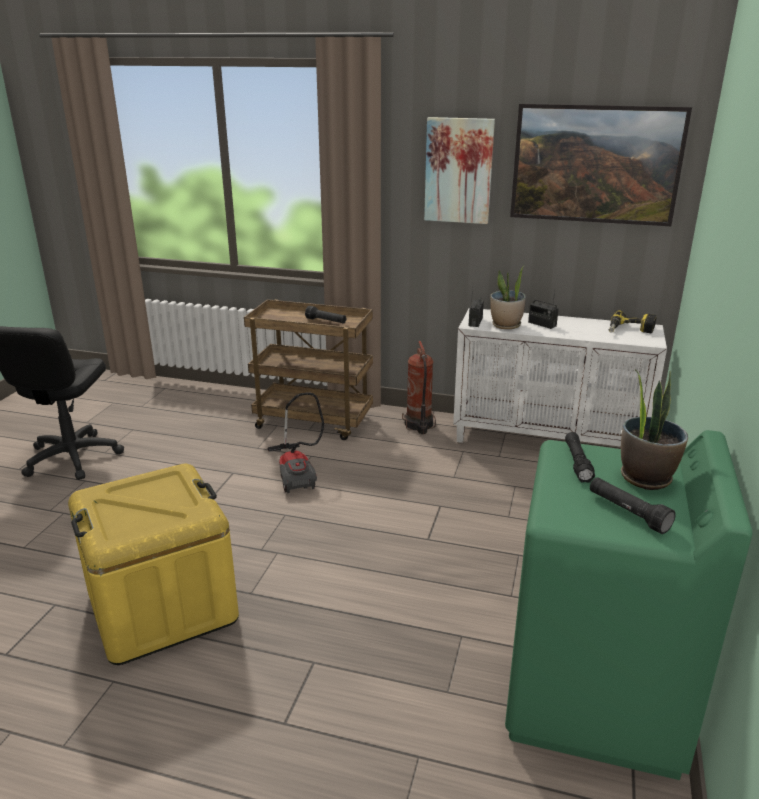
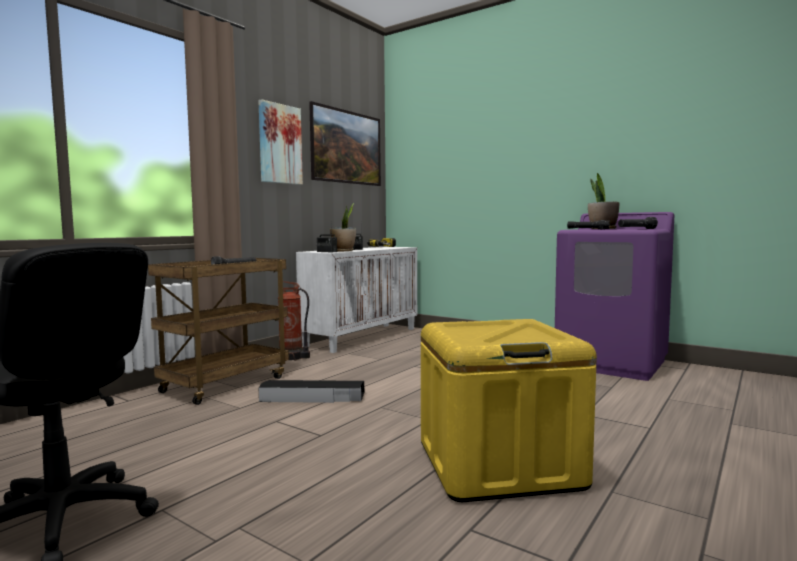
camera: 70 degrees left, 20 degrees down
(297, 473) = (313, 397): vacuum cleaner -> black storage box
(594, 696) = (612, 363): green washing machine -> purple washing machine

